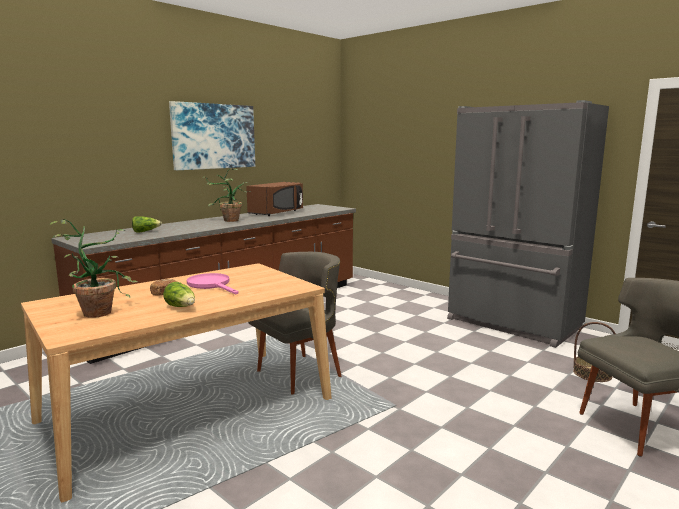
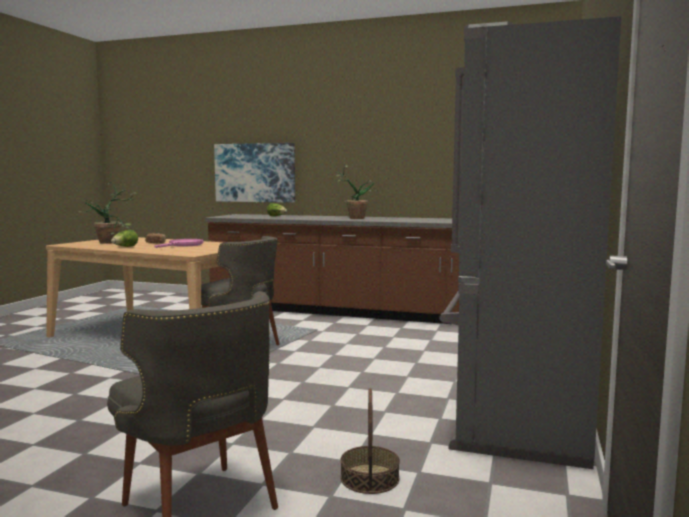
camera: 65 degrees right, 5 degrees down
(214, 136) = (376, 137): picture -> picture (255, 173)
(277, 213) = (423, 219): brown microwave -> none

